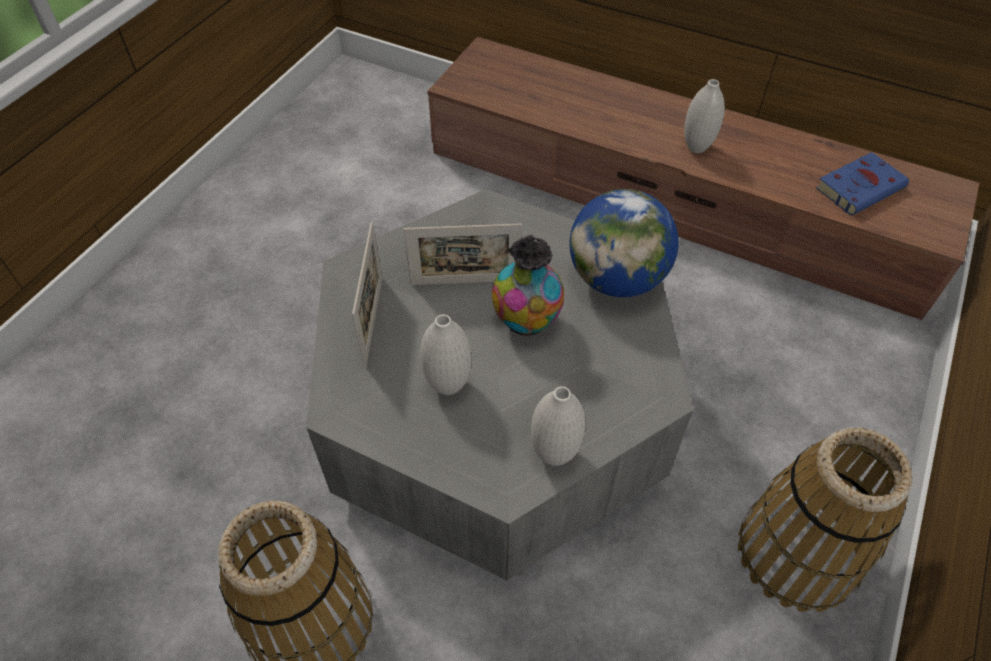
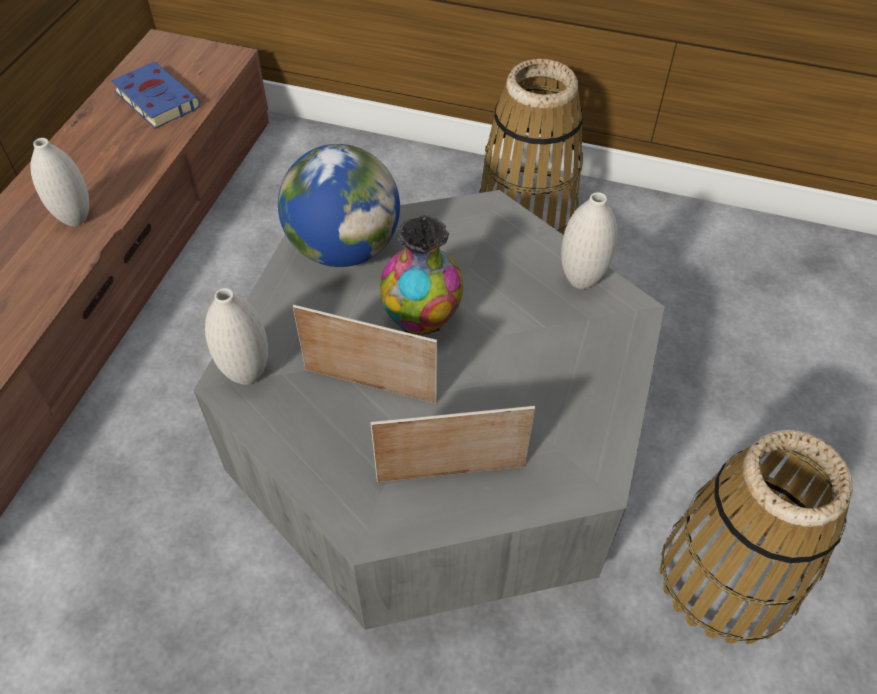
camera: 100 degrees left, 0 degrees up
(448, 385) = (527, 377): white vase -> white vase (247, 374)
(465, 282) = (370, 385): picture frame -> picture frame turned 60 degrees counterclockwise

